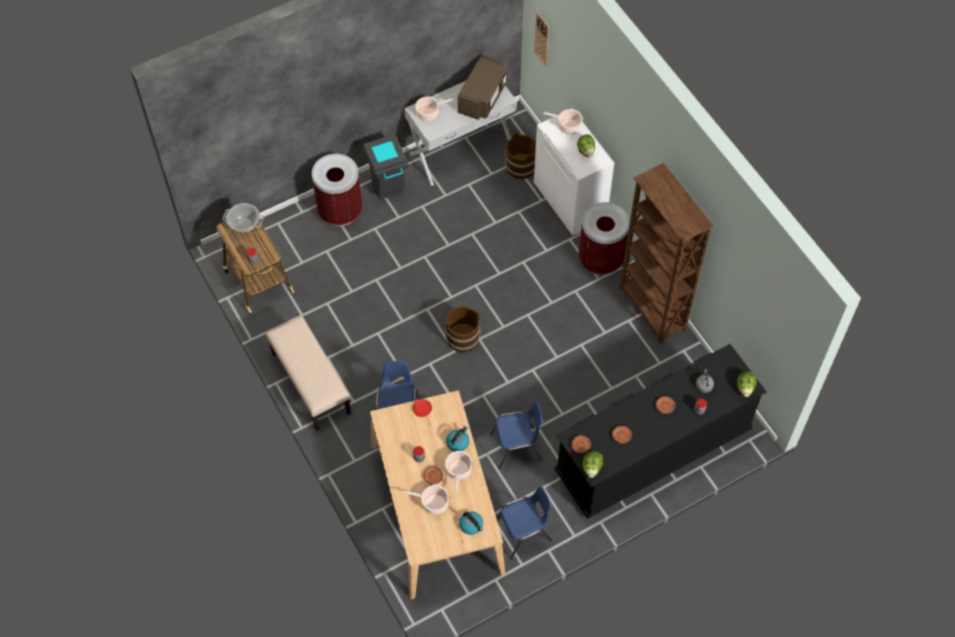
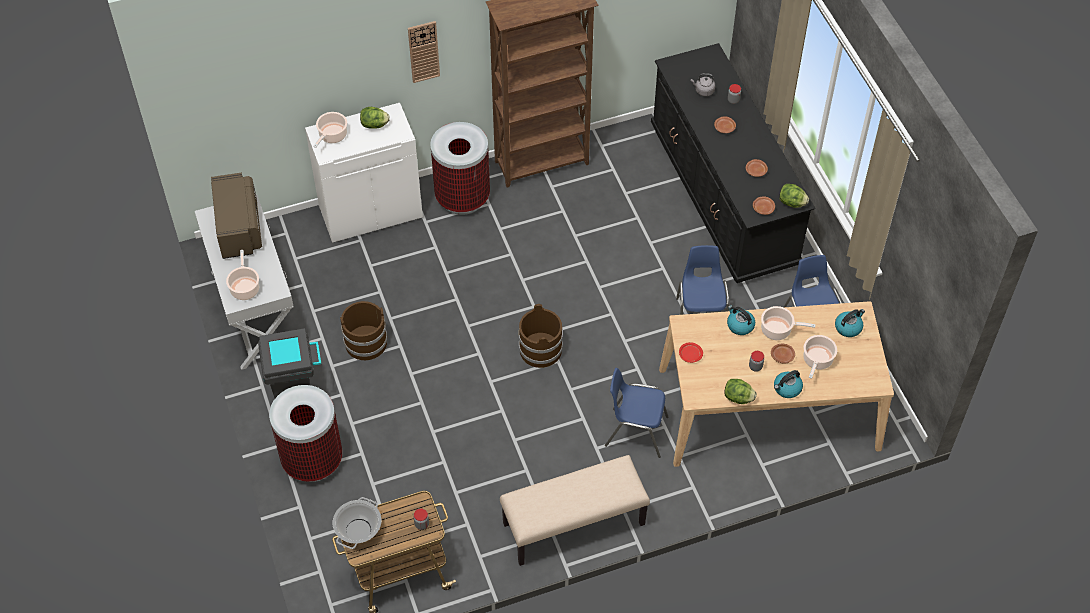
camera: 80 degrees left, 5 degrees down
(401, 483) = (787, 388): none -> kettle
(482, 98) = (239, 227): brown microwave -> brown microwave turned 45 degrees clockwise
(521, 166) = (302, 252): brown bucket -> brown bucket (366, 342)
(542, 39) = (217, 113): wall clock -> wall clock (423, 51)
(745, 388) = (711, 58): lettuce -> lettuce (738, 398)

